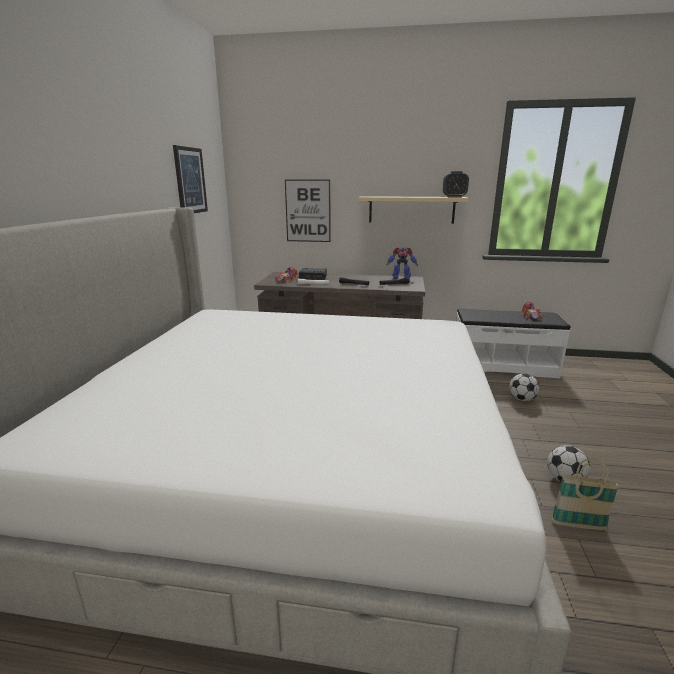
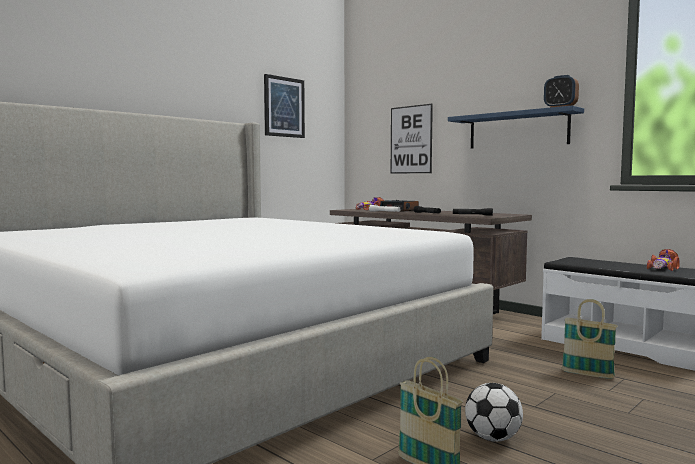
camera: 35 degrees right, 15 degrees down
(401, 278) = (499, 213): toy robot -> none
(411, 210) = (517, 130): beige shelf -> blue shelf
(522, 399) = (587, 374): football -> basket

